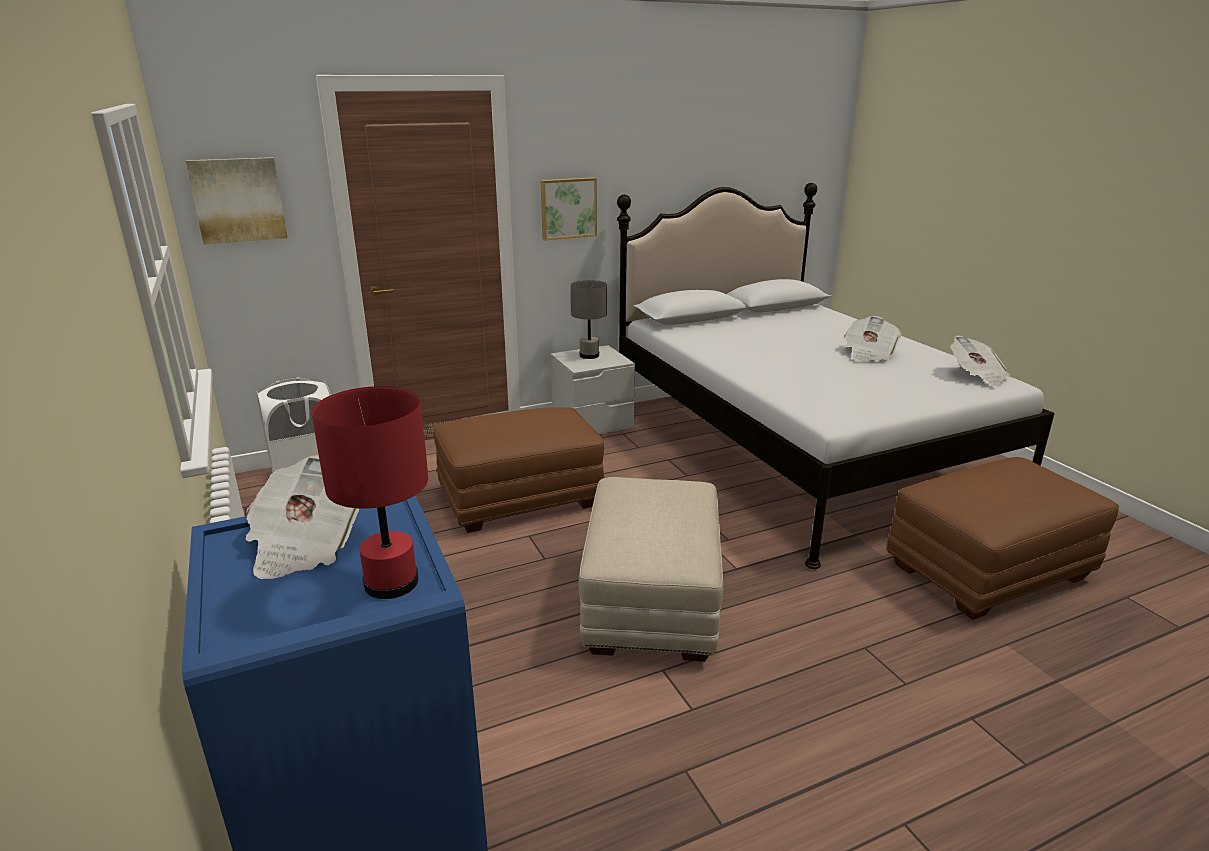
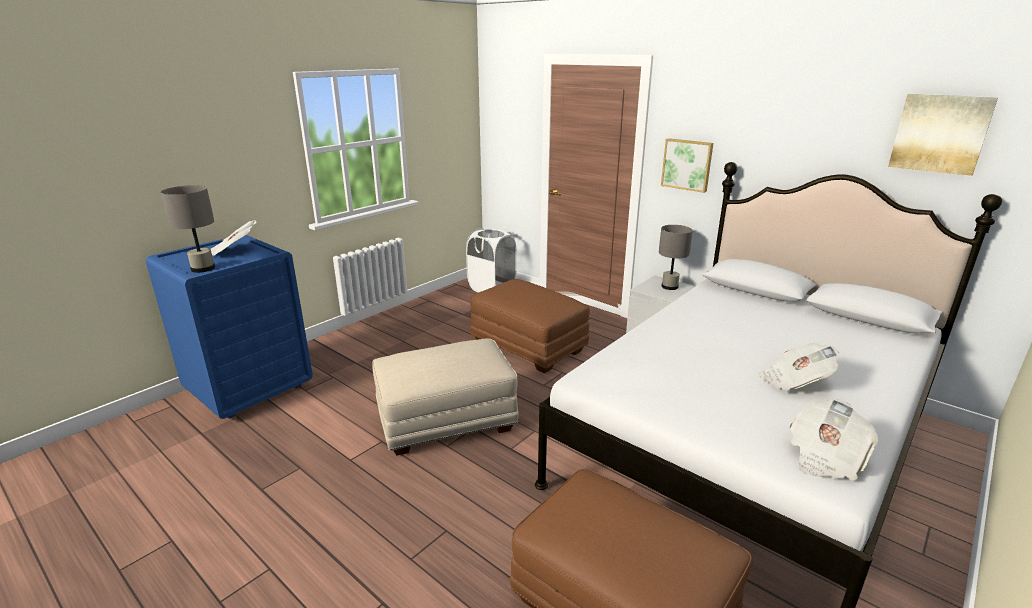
camera: 65 degrees right, 0 degrees up
(238, 200) = (502, 123): picture -> picture (940, 133)
(392, 582) = (203, 269): red table lamp -> grey table lamp

